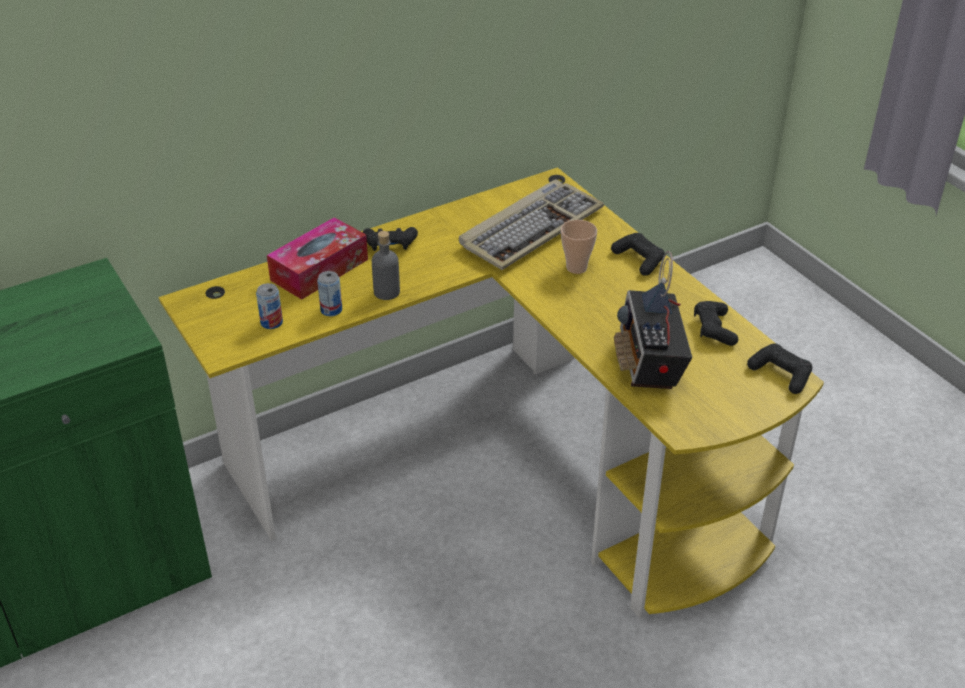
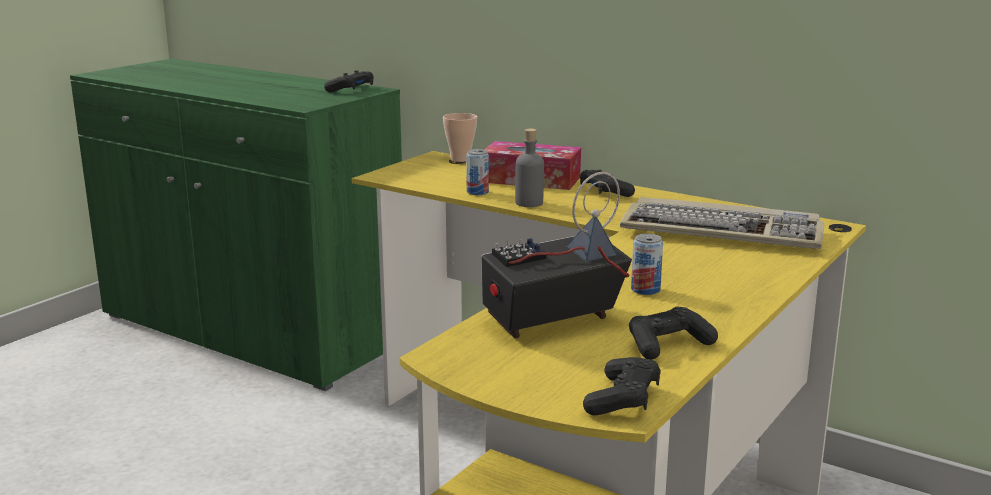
camera: 65 degrees right, 20 degrees down
(271, 323) = (437, 180): can -> can (645, 290)
(576, 268) = (684, 261): cup -> cup (460, 159)
(639, 260) = (751, 286): black game controller -> black game controller (351, 90)

